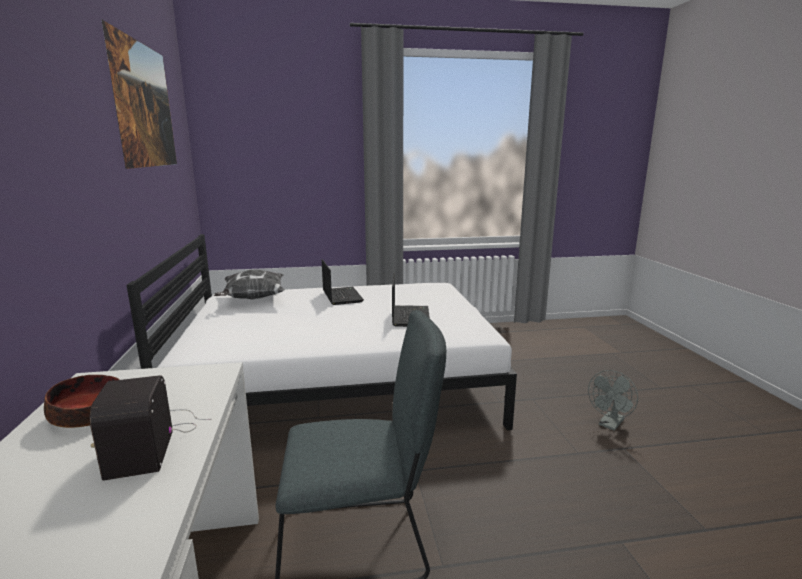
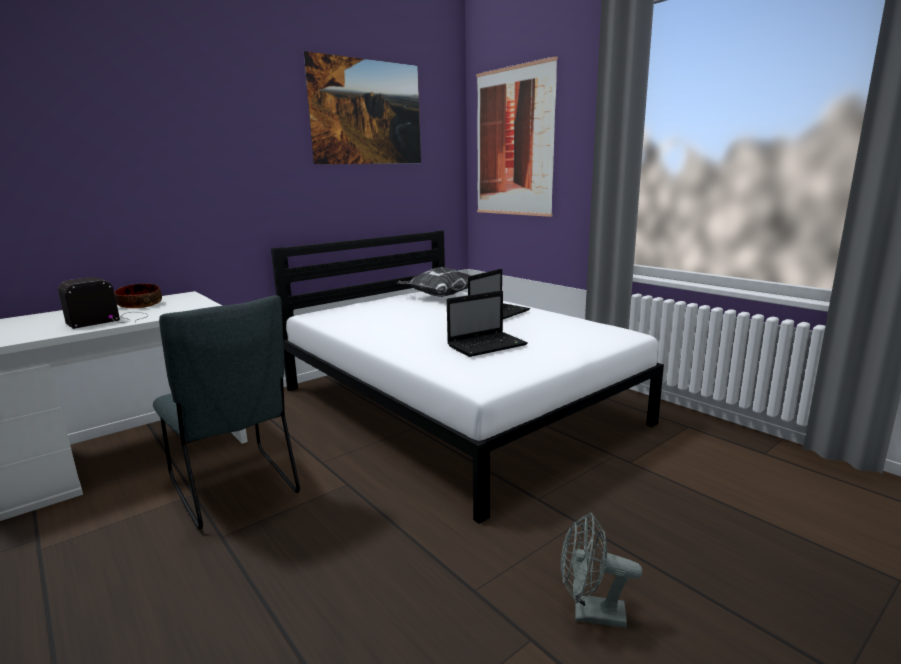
camera: 60 degrees right, 0 degrees up
(262, 145) = (514, 142): none -> picture

